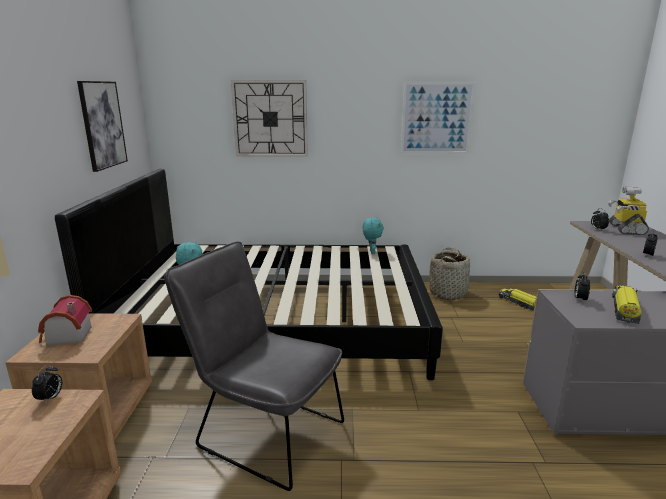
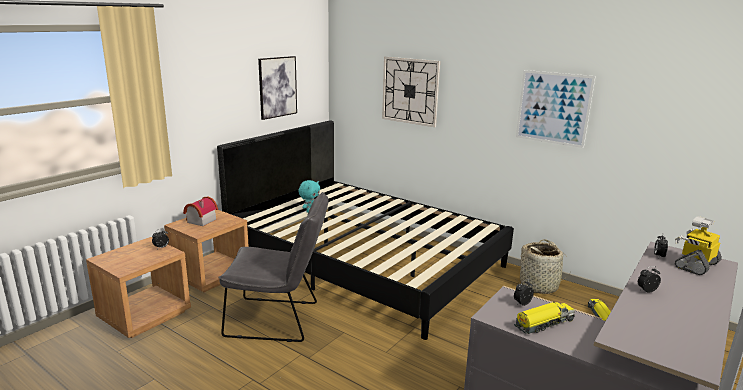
camera: 35 degrees right, 0 degrees up
(263, 430) = (279, 320): grey chair -> grey chair turned 120 degrees clockwise
(371, 252) = (469, 225): turquoise plush toy -> none

